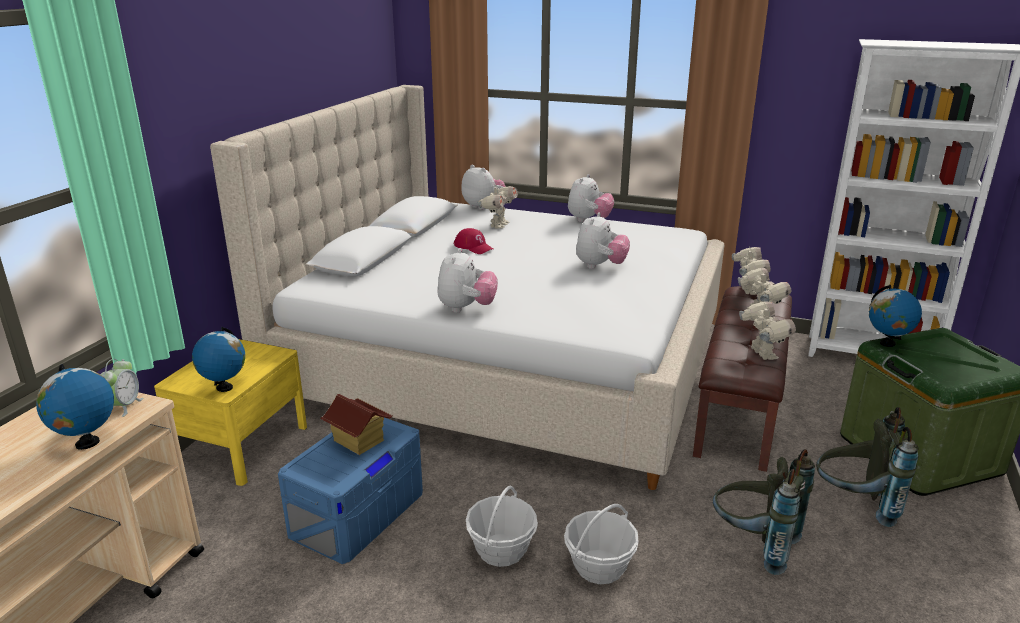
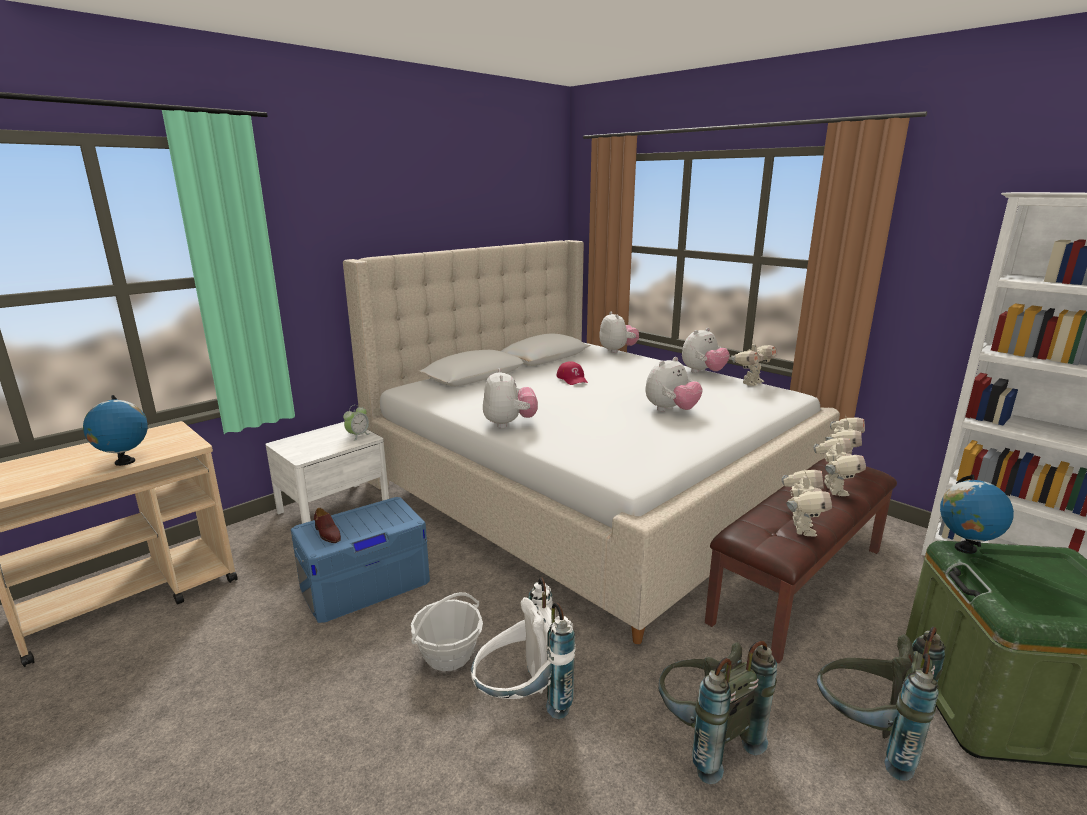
camera: 25 degrees right, 5 degrees down
(124, 406) = (178, 443): alarm clock -> alarm clock (358, 436)
(224, 388) = (306, 454): globe -> none
(242, 446) = (334, 509): yellow nightstand -> white nightstand
(328, 468) = (327, 534): none -> brown shoe
(358, 441) = (370, 519): toy house -> none
(466, 308) = (509, 424): plush toy -> plush toy turned 45 degrees counterclockwise
(498, 225) = (613, 366): toy robot -> toy robot (751, 383)
(599, 566) = (522, 702): basket -> white backpack

